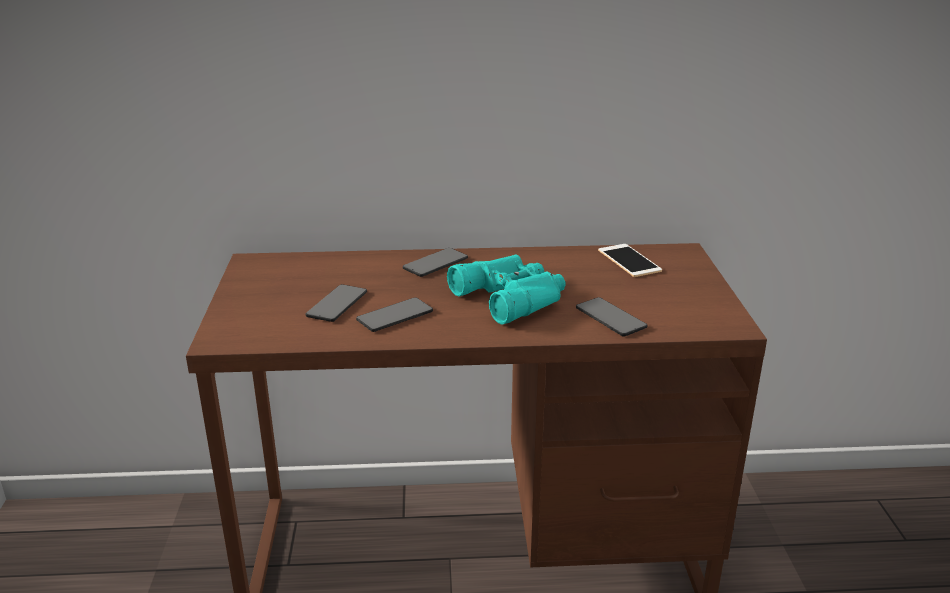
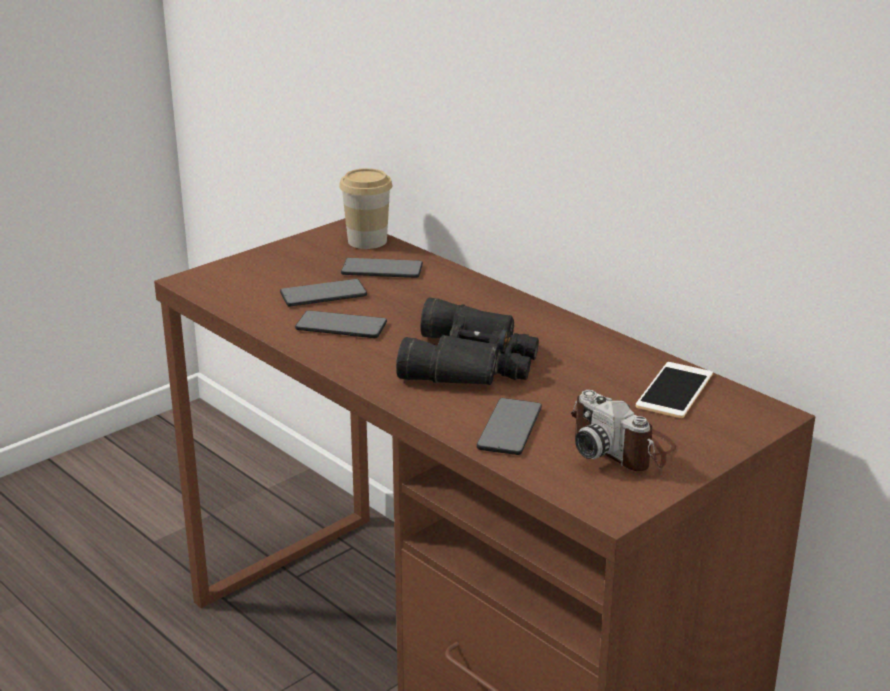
camera: 50 degrees right, 0 degrees up
(285, 261) = (367, 241): none -> cup
(435, 263) = (479, 300): phone -> phone (382, 270)
(513, 296) = (473, 362): turquoise binoculars -> black binoculars
(672, 297) = (622, 447): none -> camera

